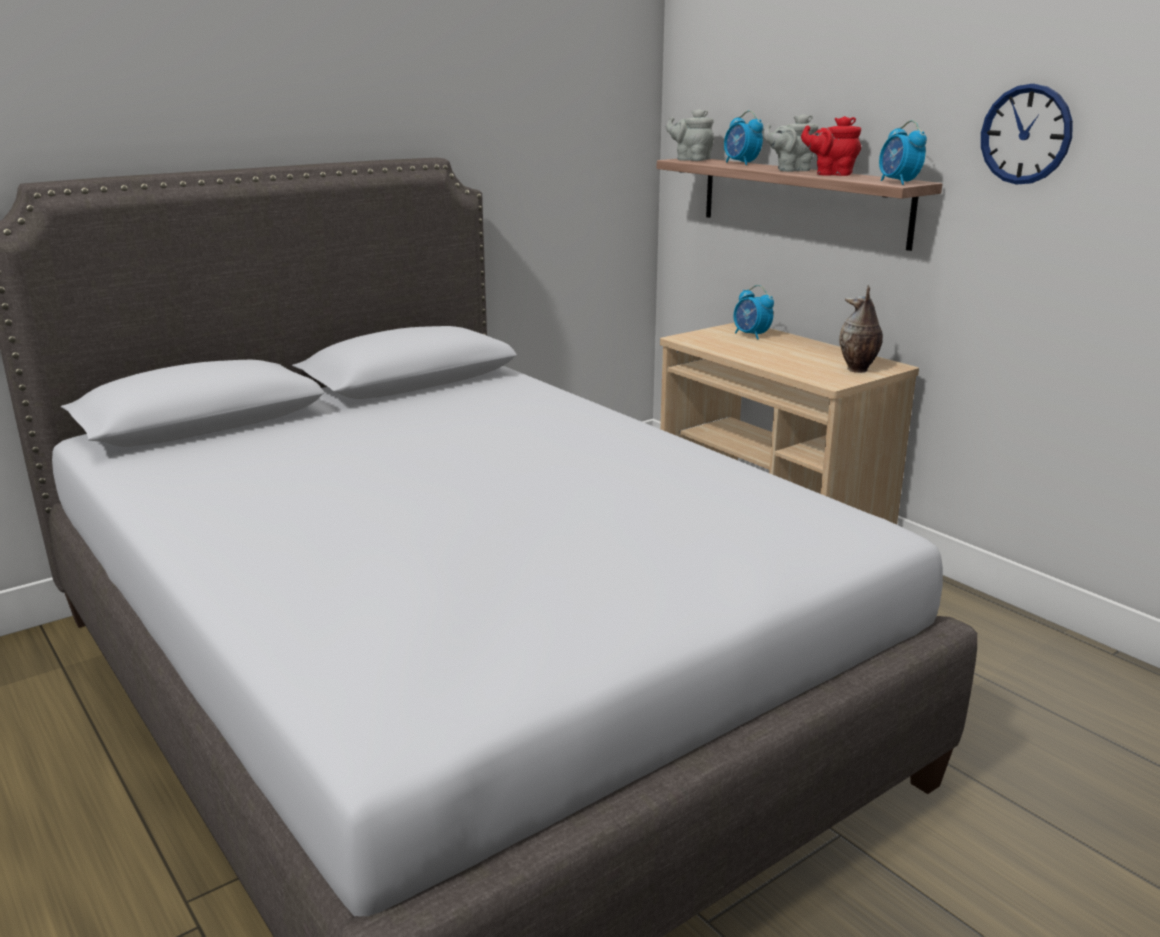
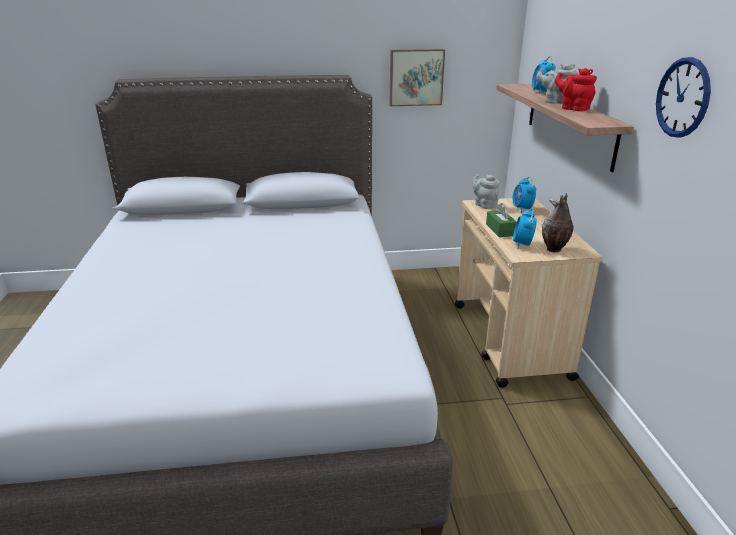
camera: 30 degrees right, 5 degrees up
(530, 158) = (416, 77): none -> picture
(690, 159) = (518, 85): grey teapot -> grey teapot (484, 205)
(764, 361) = (500, 230): none -> green tissue box
(898, 182) = (597, 122): alarm clock -> alarm clock (522, 244)

